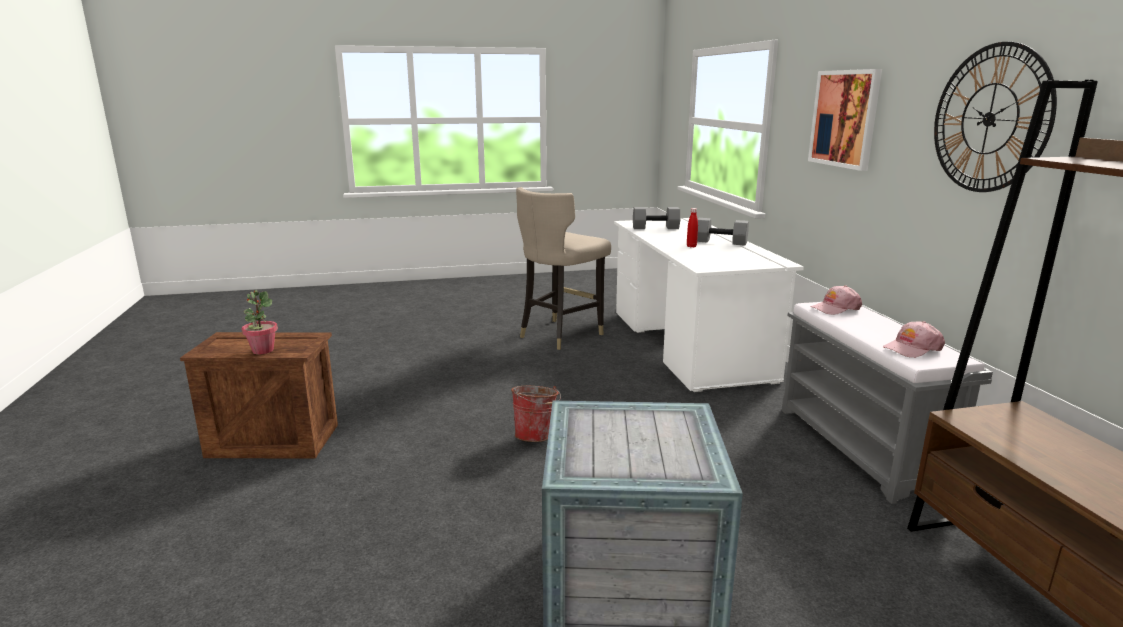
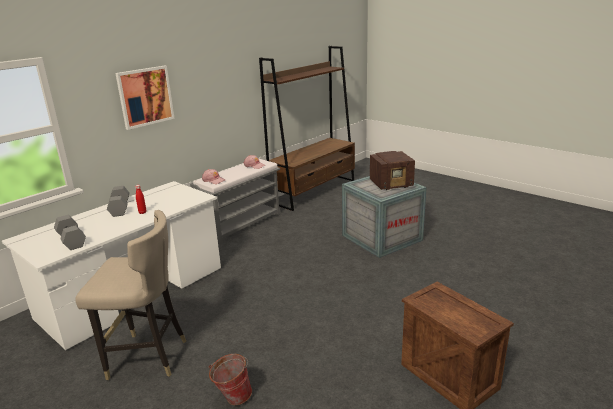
camera: 125 degrees left, 5 degrees up
(263, 350) = (457, 301): potted plant -> none
(536, 436) = (321, 291): bucket -> bucket (232, 397)
(625, 452) = (392, 184): none -> radio
(989, 119) = (225, 77): wall clock -> none

